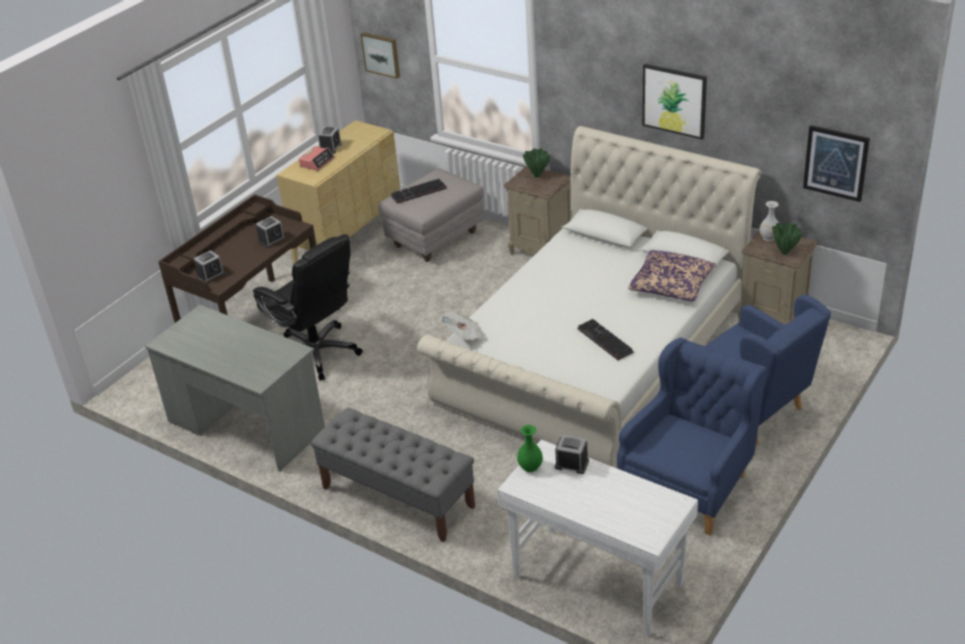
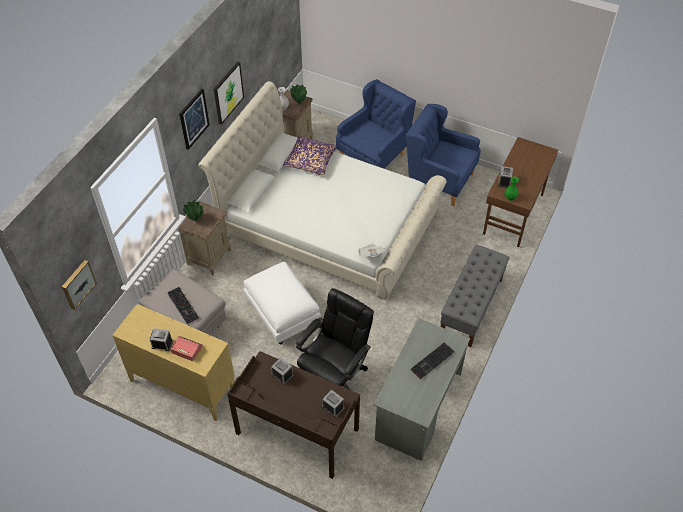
camera: 100 degrees left, 15 degrees up
(432, 310) = (282, 314): none -> white ottoman
(596, 581) = (513, 215): white console table -> brown console table
(603, 340) = (369, 189): keyboard -> keyboard (432, 362)
(836, 163) = (284, 43): picture -> picture (193, 119)

